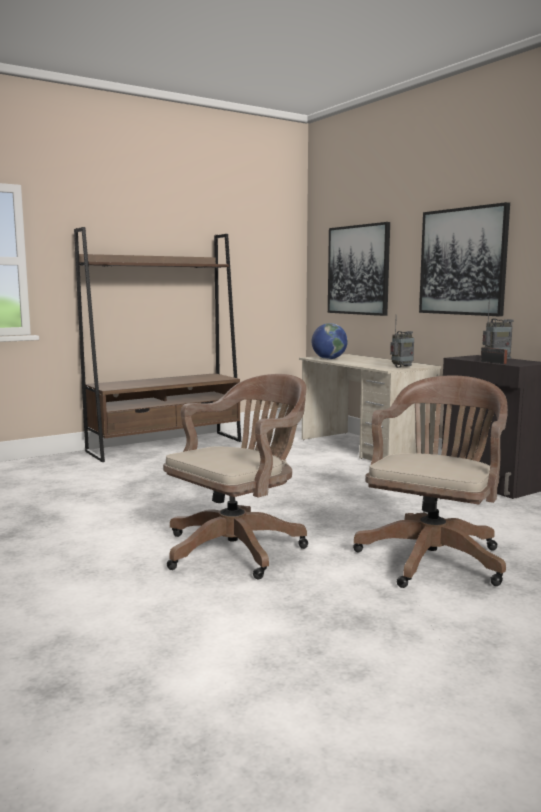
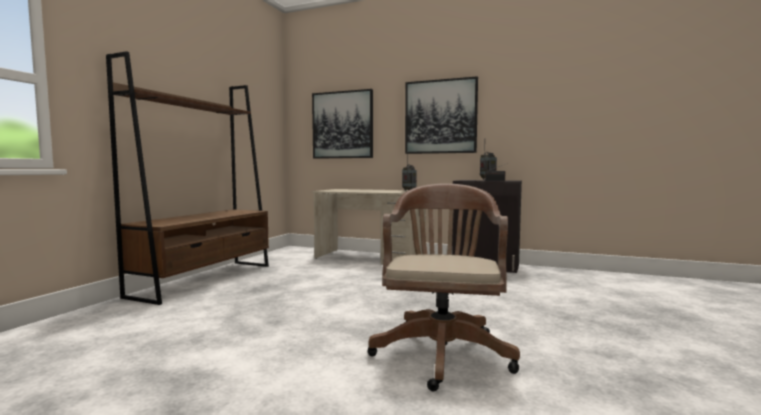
camera: 35 degrees left, 5 degrees down
(329, 359) = (338, 190): globe -> none
(433, 557) = (566, 318): brown office chair -> none

